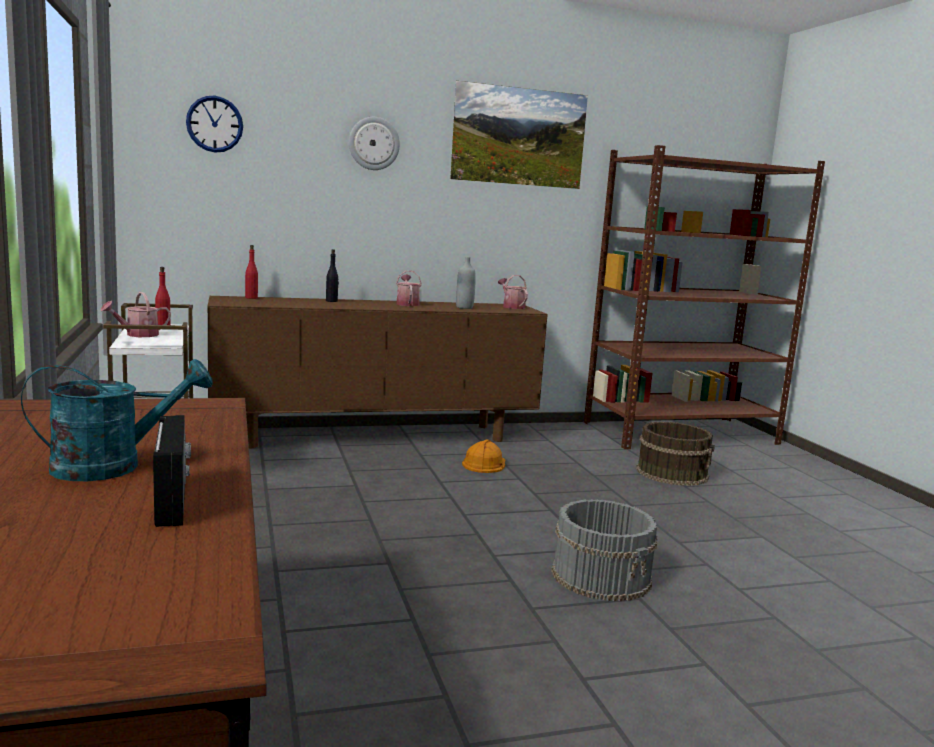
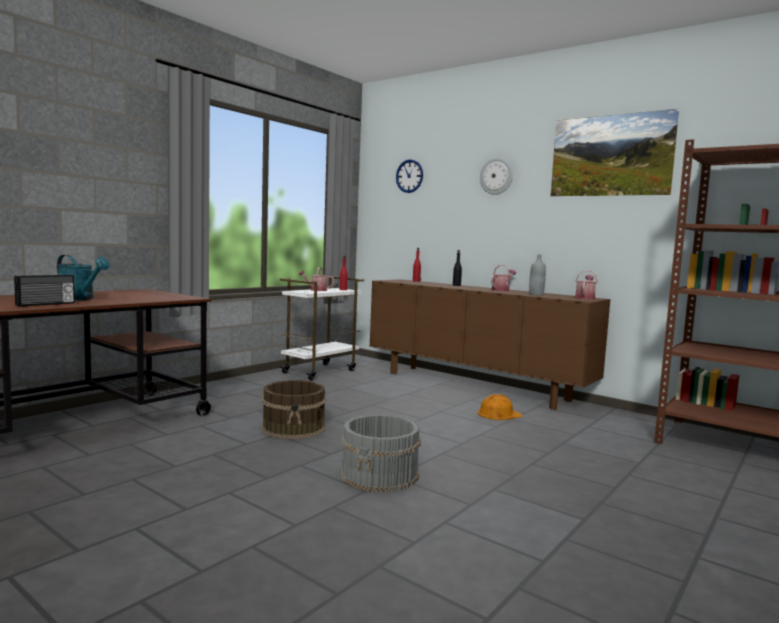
camera: 55 degrees right, 5 degrees down
(672, 473) = (647, 466): brown bucket -> brown bucket (294, 427)

